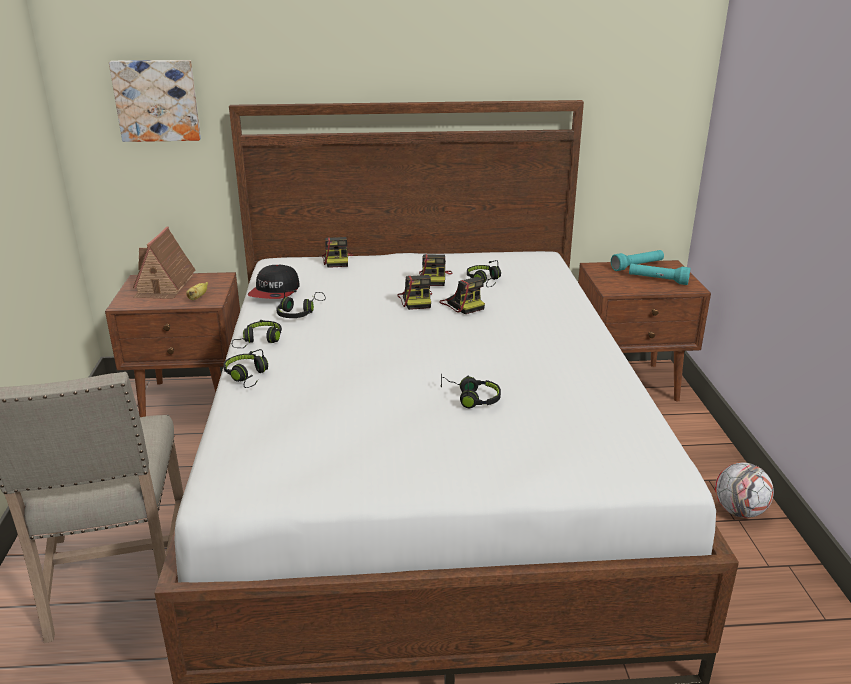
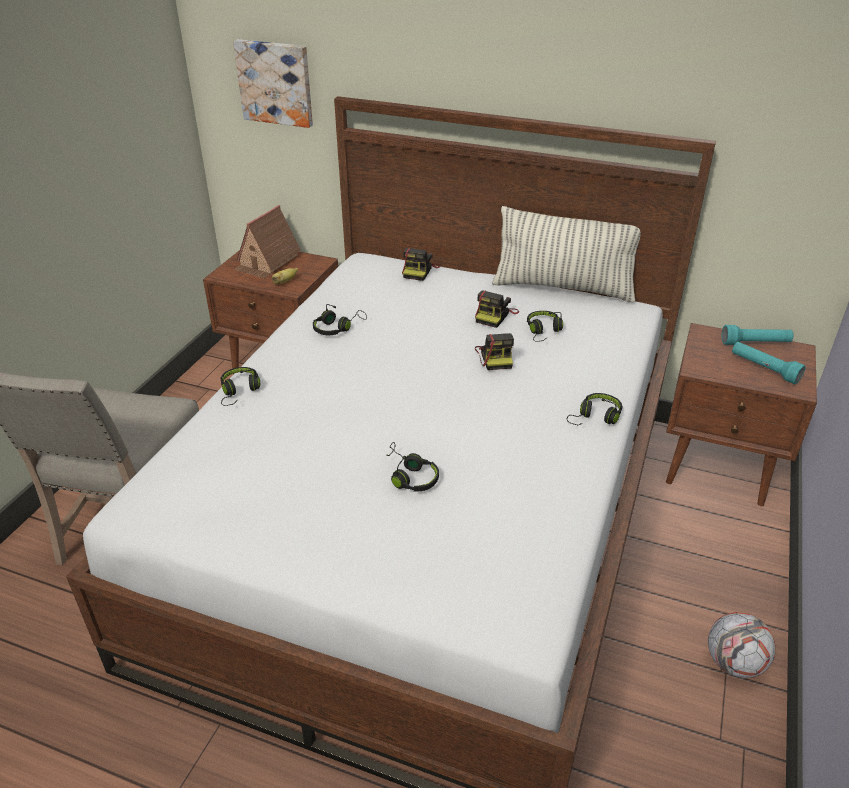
camera: 25 degrees right, 10 degrees up
(259, 341) = (278, 353): black headphones -> black headphones (595, 417)
(275, 292) = (335, 297): cap -> none
(416, 300) = (455, 340): camera -> none
(472, 252) = (563, 288): none -> pillow

